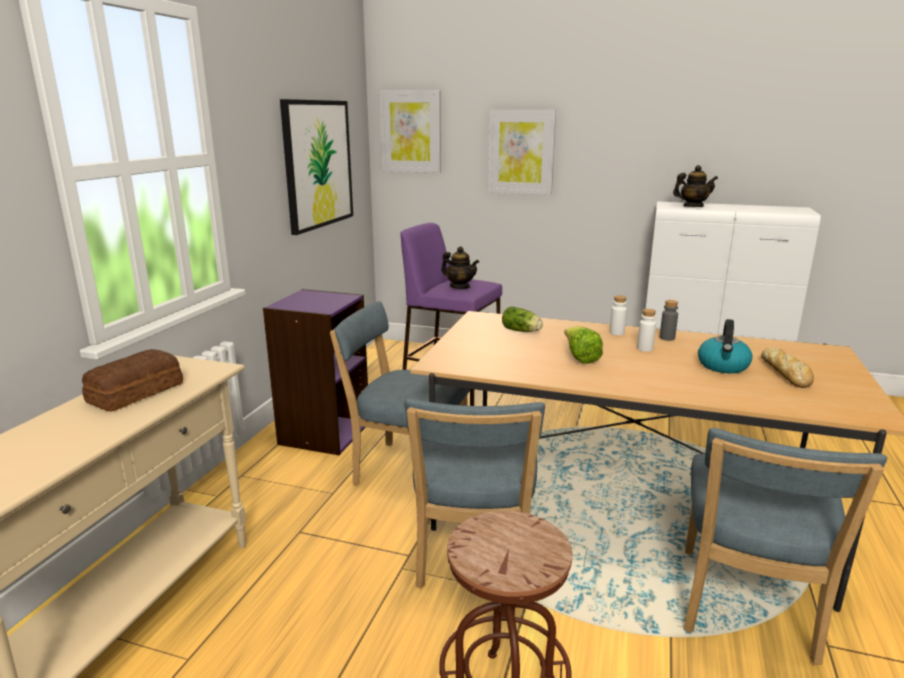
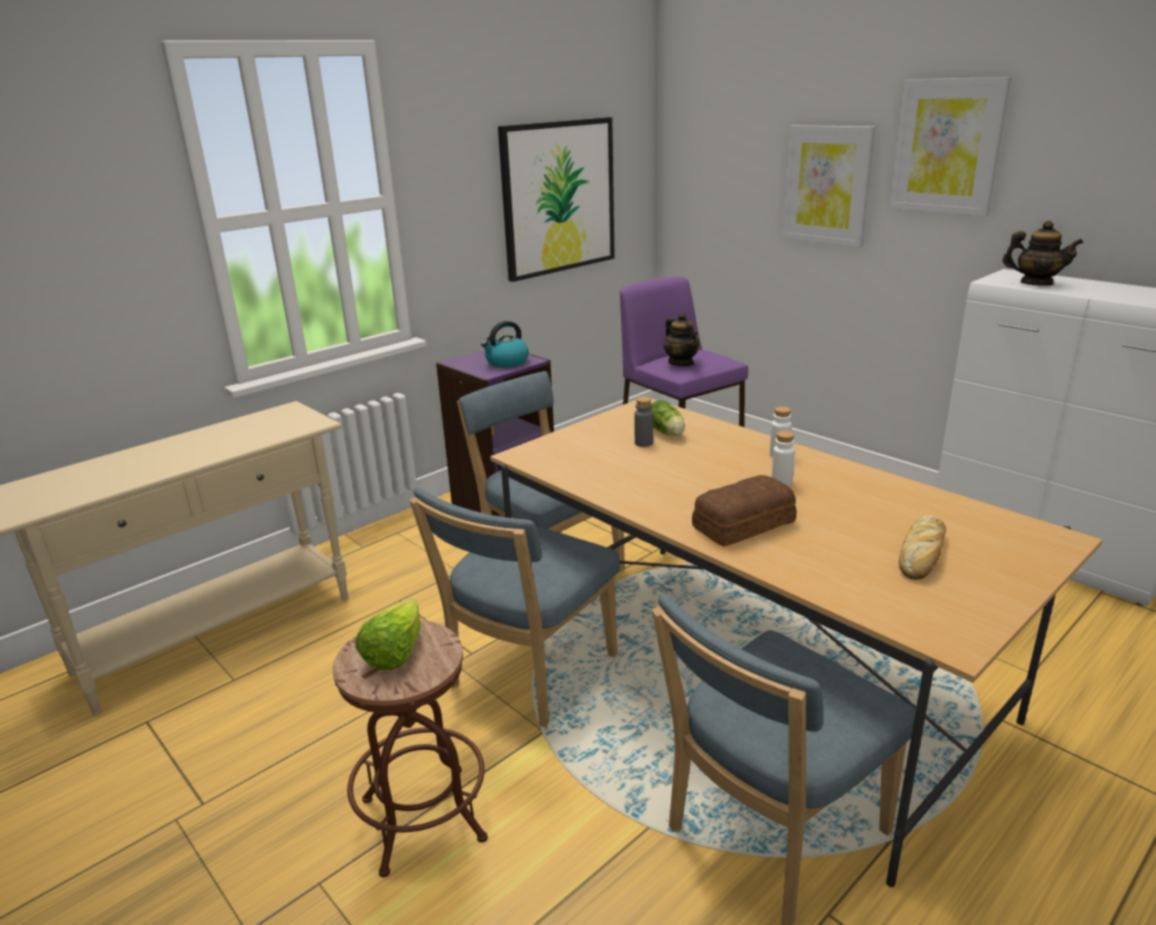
camera: 30 degrees right, 5 degrees up
(133, 393) = (230, 435): bread -> bread (741, 524)
(411, 131) = (701, 152): picture -> picture (947, 147)
(580, 358) = (683, 478): lettuce -> lettuce (395, 653)
(667, 338) = (835, 474): grey bottle -> grey bottle (643, 443)
(723, 366) = (848, 526): kettle -> kettle (506, 362)

